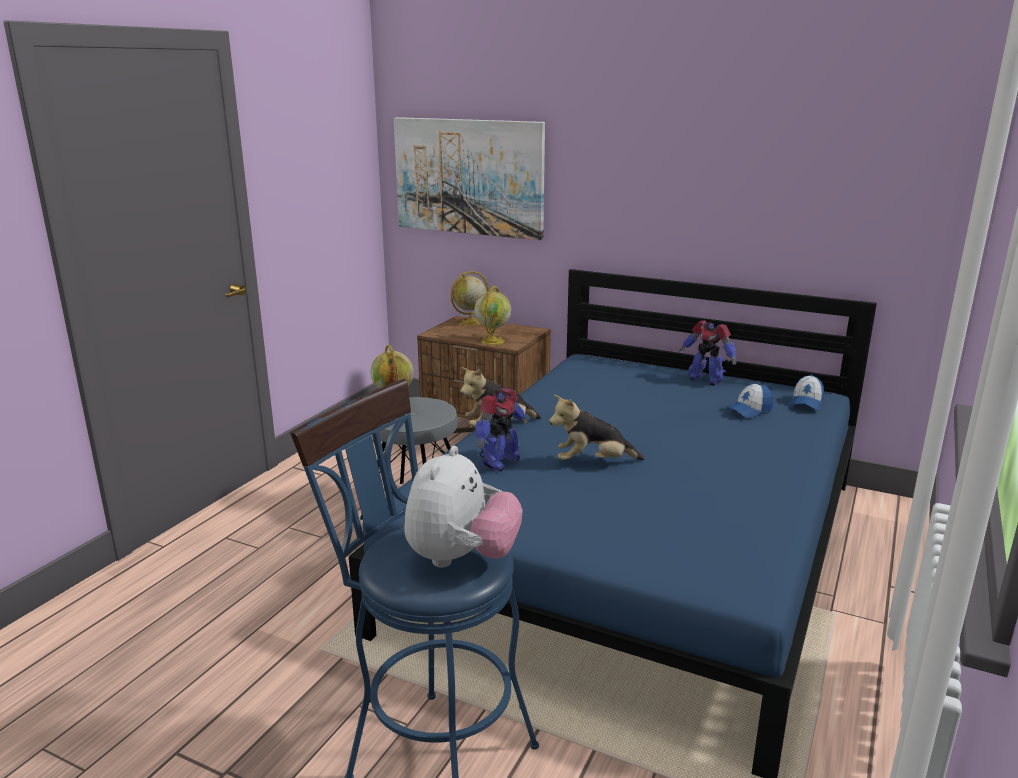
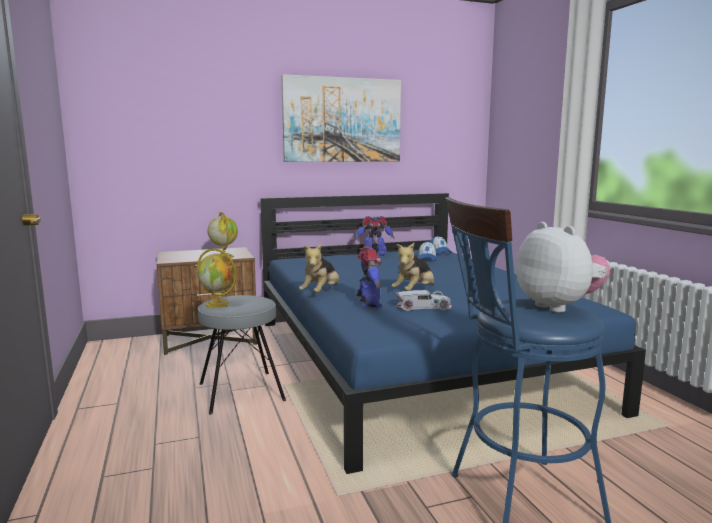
camera: 45 degrees left, 10 degrees down
(469, 177) = (163, 134): picture -> picture (342, 120)
(470, 322) = (180, 252): globe -> none
(547, 488) = (423, 306): none -> white toy car

